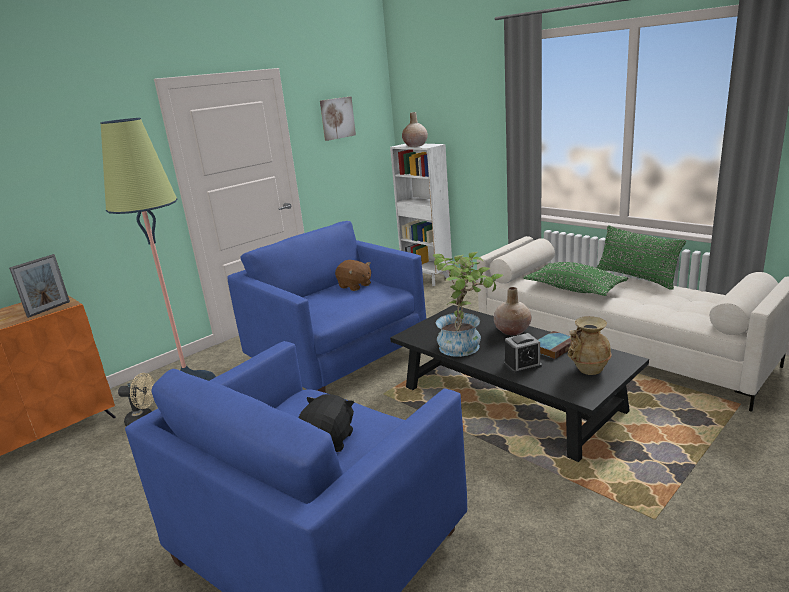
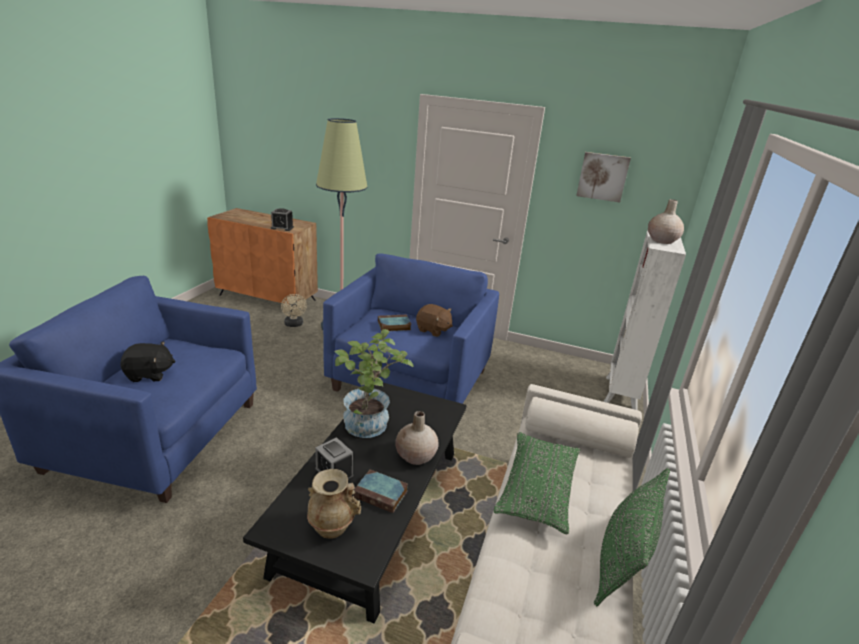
camera: 60 degrees right, 5 degrees up
(49, 309) = (282, 228): picture frame -> alarm clock
(331, 300) = (393, 325): none -> book
(355, 286) = (433, 330): brown plush toy -> brown plush toy turned 75 degrees counterclockwise

